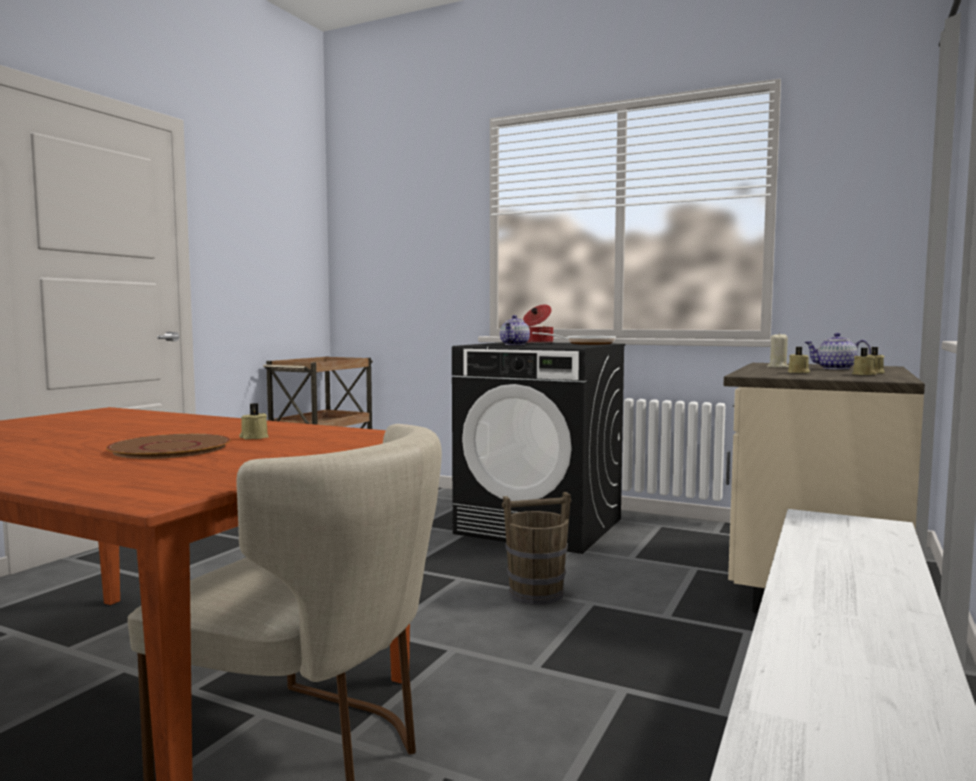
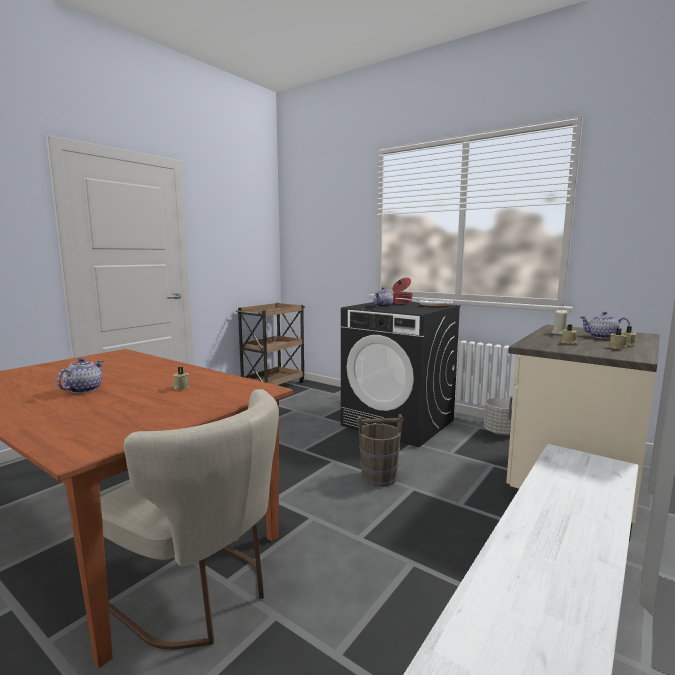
camera: 10 degrees right, 5 degrees up
(88, 444) = (84, 390): none -> teapot
(171, 448) = (125, 397): brown plate -> none
(692, 529) = (500, 432): none -> grey planter

